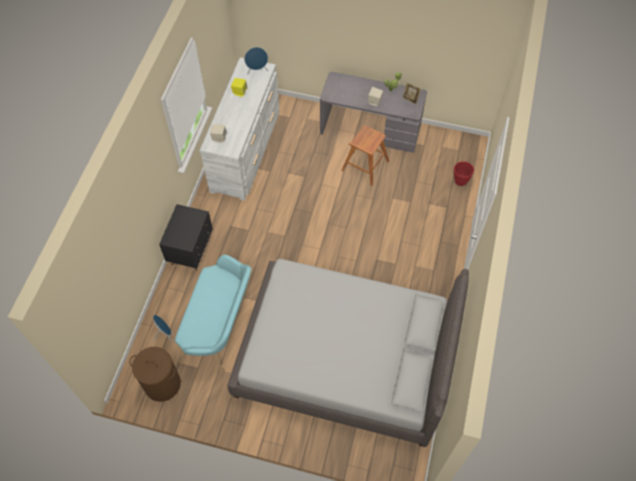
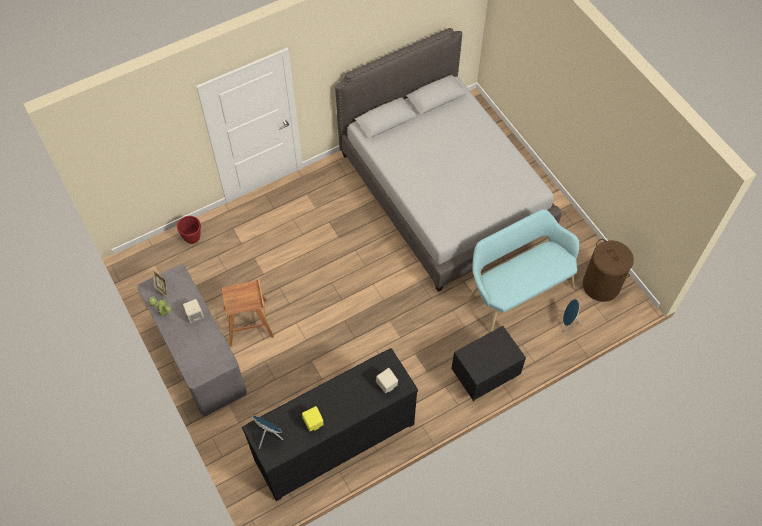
camera: 135 degrees left, 0 degrees up
(246, 150) = (334, 441): white dresser -> black dresser

